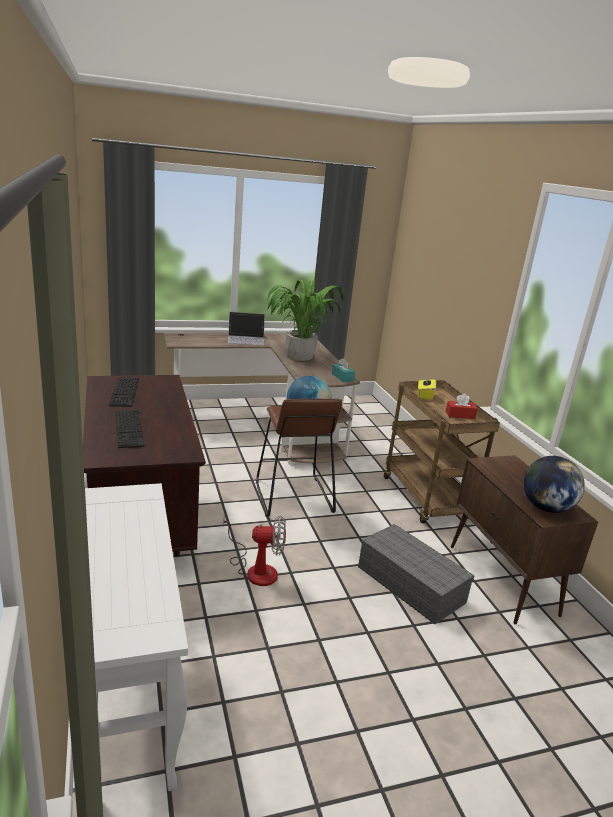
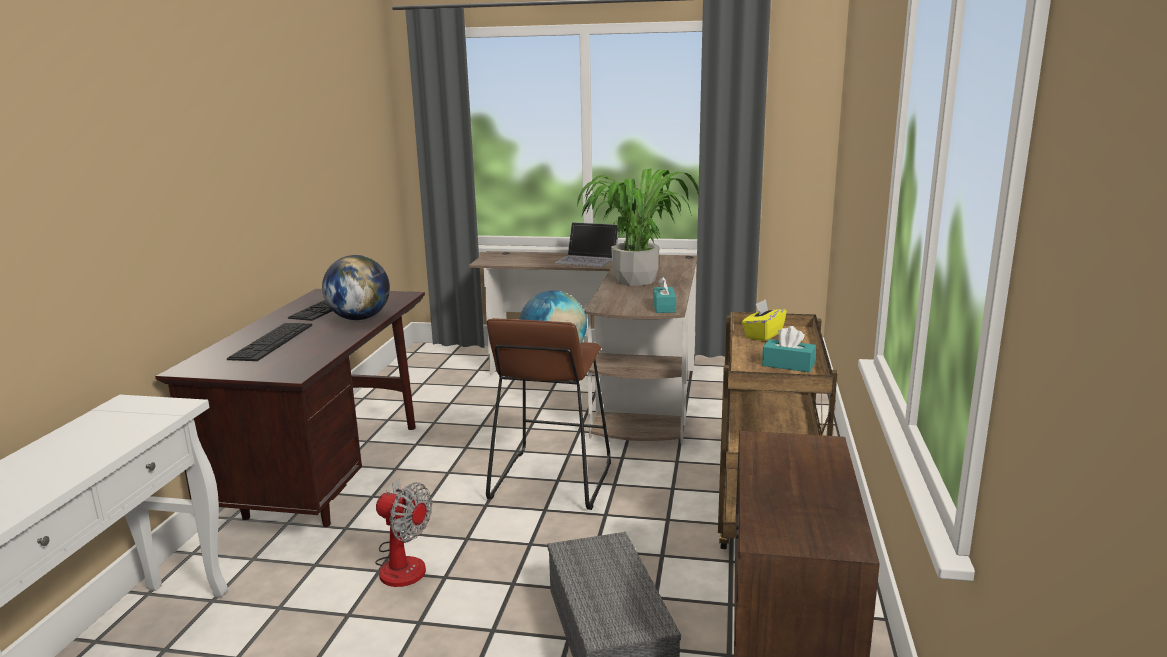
camera: 30 degrees right, 5 degrees down
(460, 415) = (788, 365): red tissue box -> turquoise tissue box
(546, 508) = (791, 523): globe -> globe (359, 318)

